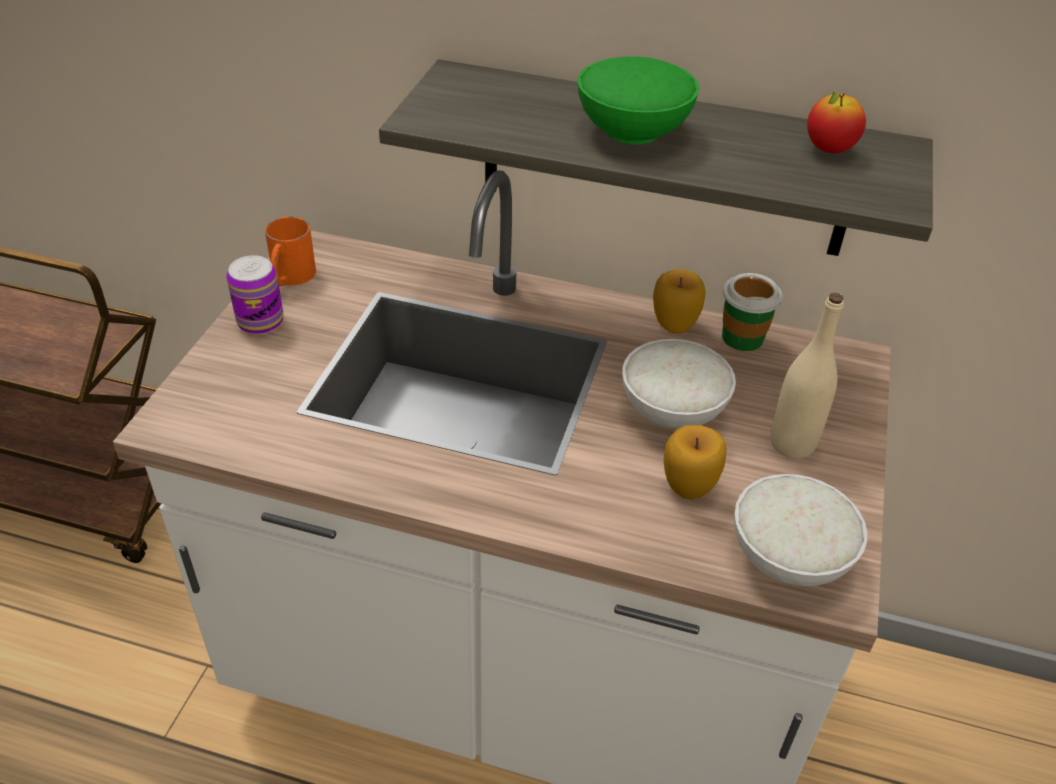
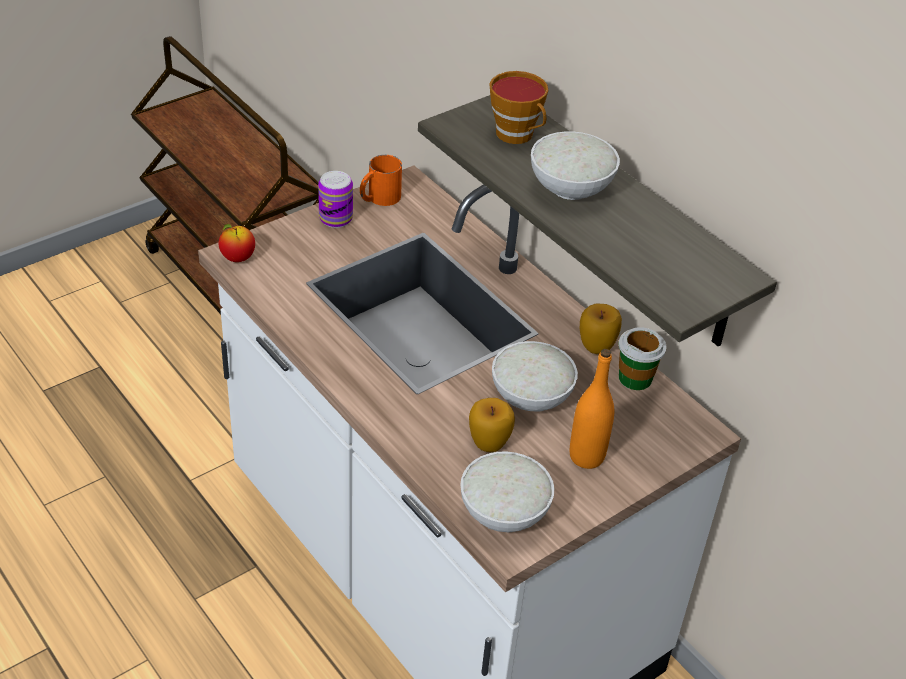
camera: 35 degrees right, 0 degrees up
(510, 101) = (518, 135): none -> cup
(633, 132) = (570, 188): green bowl -> white bowl
(792, 444) = (586, 456): beige bottle -> orange bottle
(828, 150) = (686, 256): apple -> apple (238, 258)

